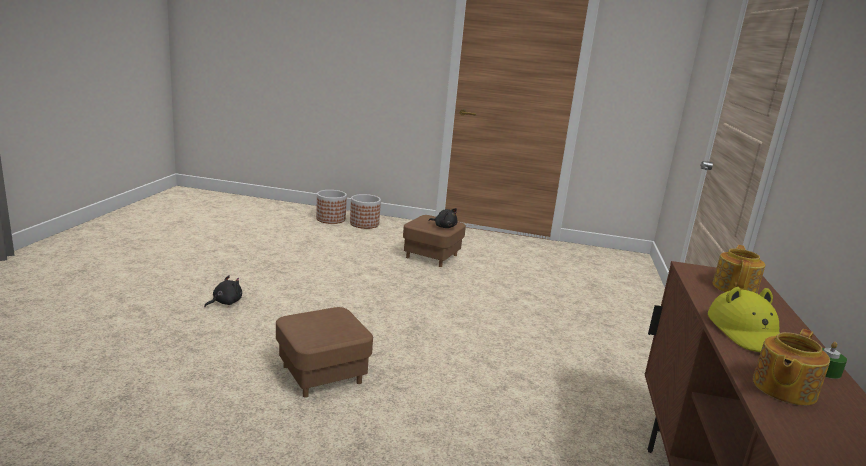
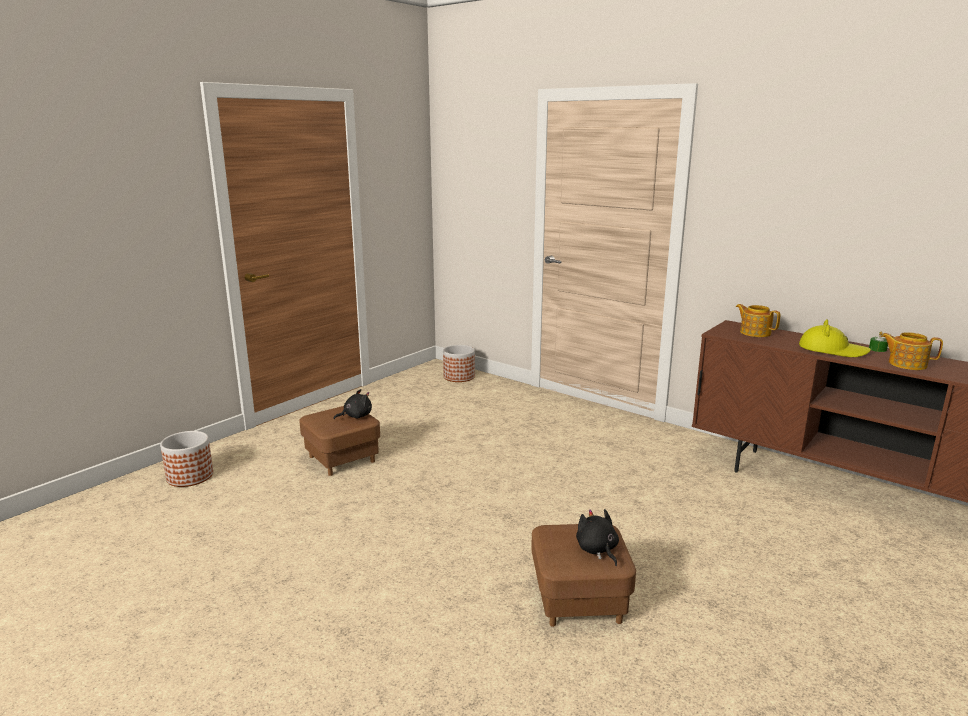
camera: 60 degrees left, 0 degrees up
(225, 302) = (348, 650): black plush toy -> black plush toy (597, 550)
(331, 219) = (138, 498): planter -> planter (459, 377)
(782, 388) = (906, 364): teapot -> teapot turned 135 degrees clockwise

